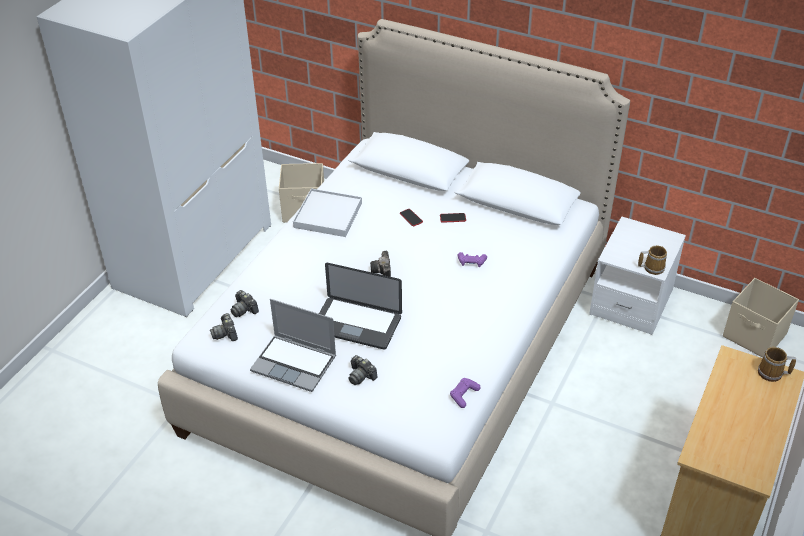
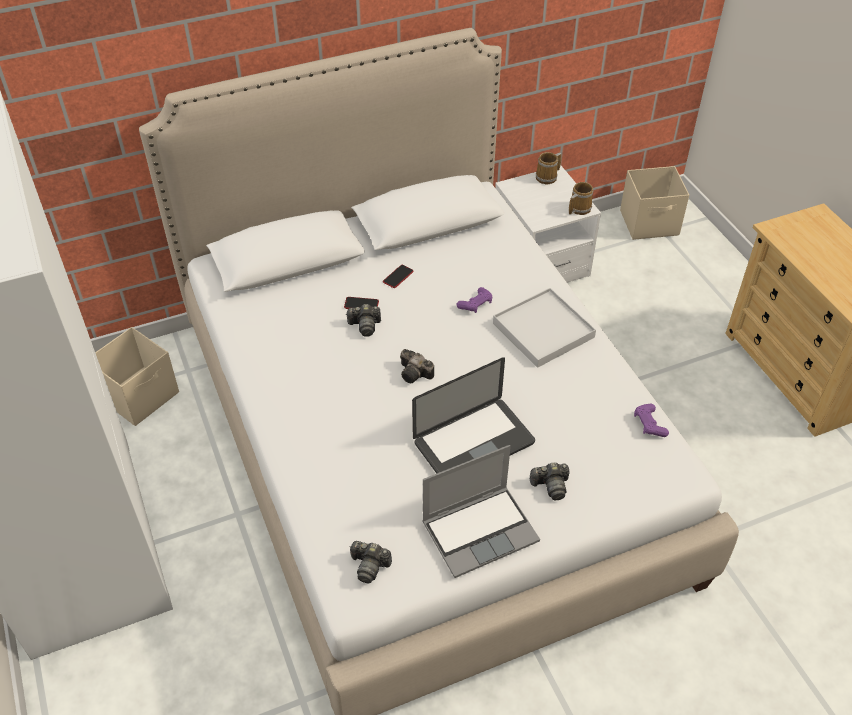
camera: 50 degrees left, 5 degrees up
(244, 309) = (349, 525): camera -> camera (365, 326)
(328, 215) = (279, 362): white tray -> white tray (543, 330)
(772, 373) = (810, 220): mug -> mug (548, 177)

